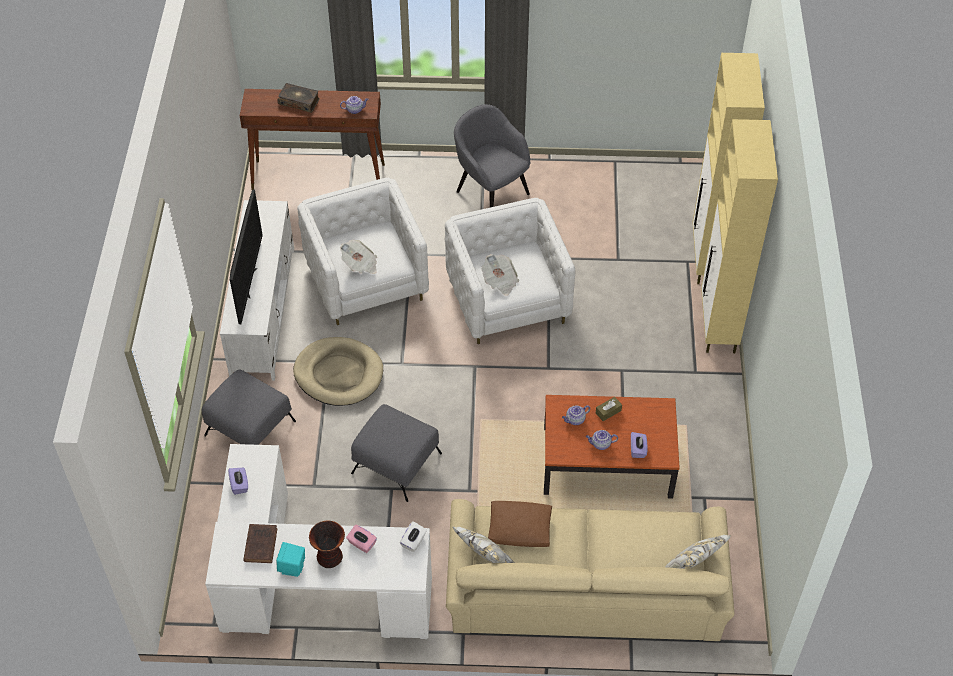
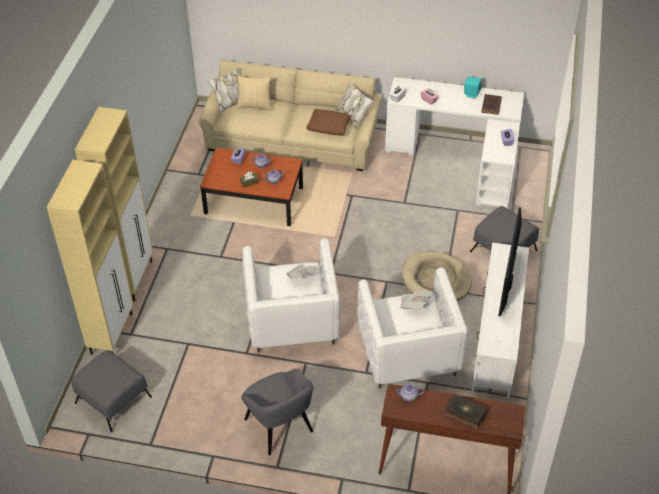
camera: 170 degrees left, 5 degrees down
(330, 557) = (448, 96): vase -> none
(397, 463) = (398, 216): grey ottoman -> grey ottoman (113, 399)
(649, 557) = (255, 105): none -> pillow

